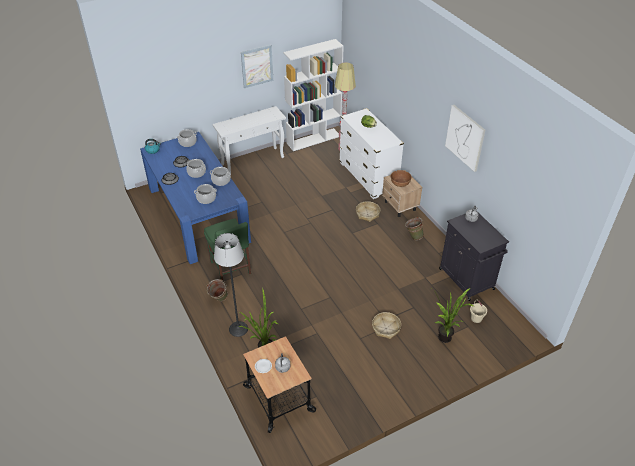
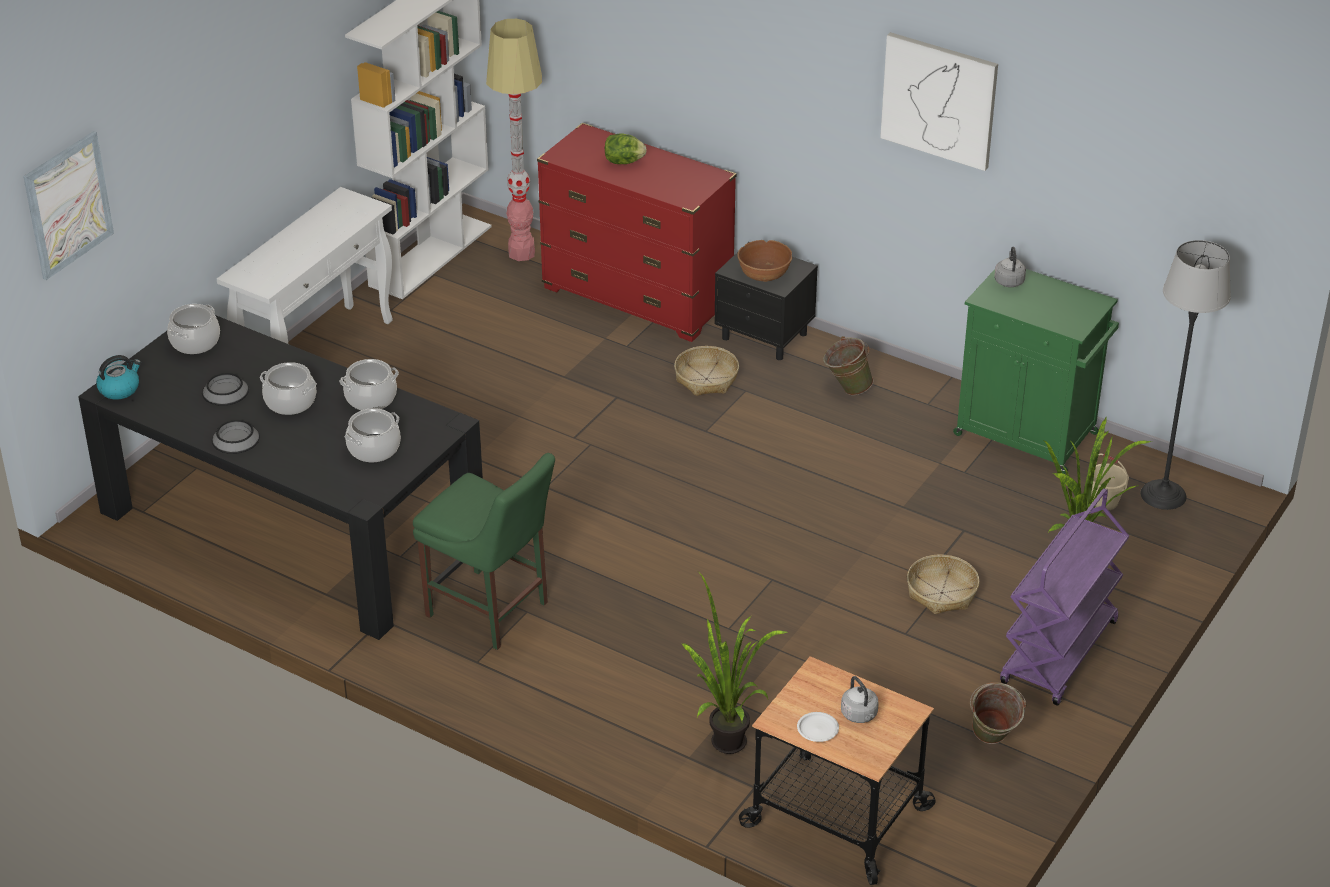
camera: 30 degrees left, 5 degrees down
(198, 214) = (292, 525): blue dining table -> black dining table
(219, 300) = (523, 685): green bucket -> green bucket (992, 742)
(238, 329) = (623, 724): floor lamp -> floor lamp (1163, 495)
(257, 66) = (293, 89): picture -> picture (68, 205)
(368, 177) = (637, 297): white dresser -> red dresser
(400, 206) = (765, 337): beige nightstand -> black nightstand
(411, 372) = (1059, 654): none -> purple cart
(467, 280) = (1028, 435): black cabinet -> green cabinet

